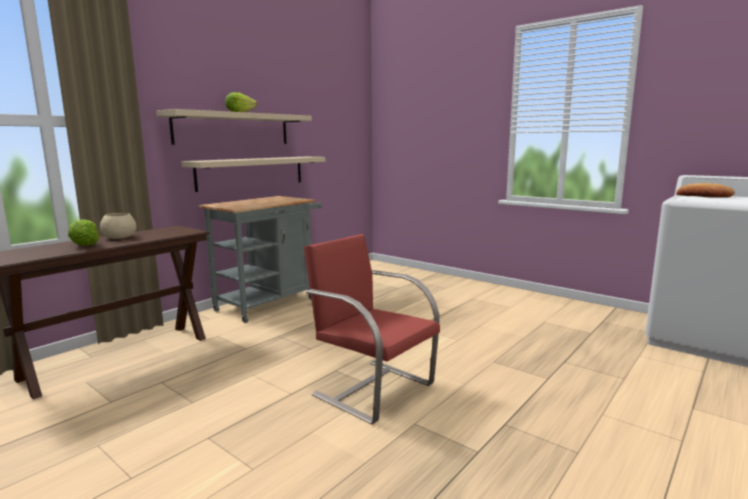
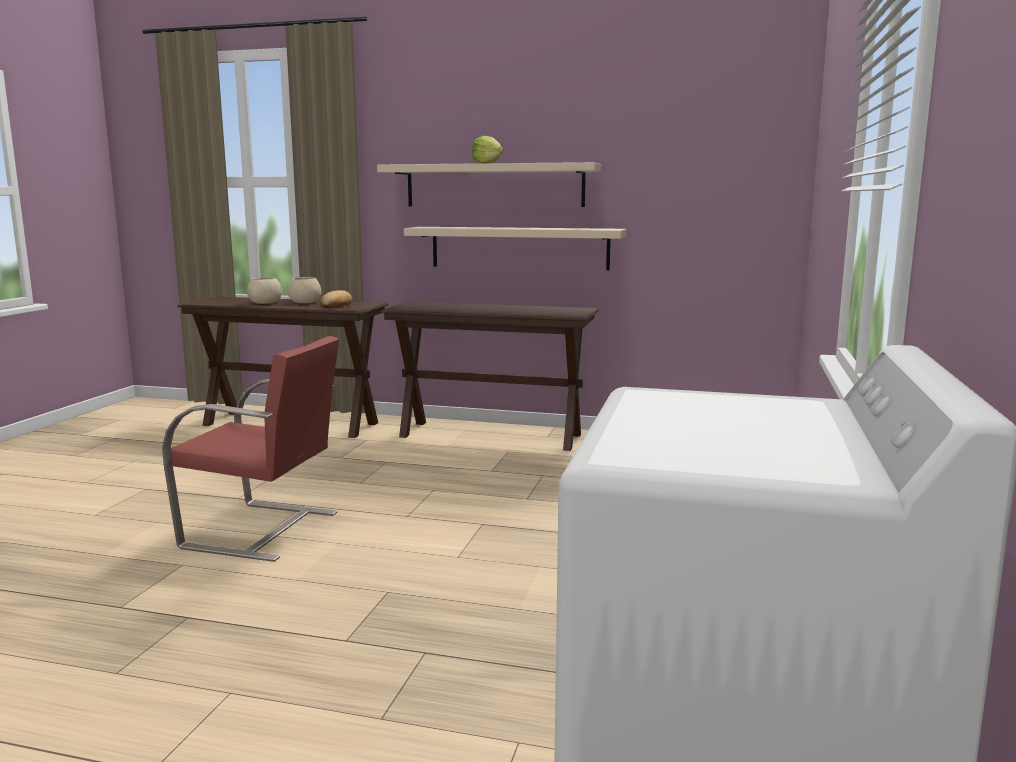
camera: 65 degrees right, 0 degrees up
(85, 245) = (264, 303): lettuce -> beige bowl
(270, 303) = (491, 435): grey cart -> brown console table
(372, 388) = (263, 530): red chair -> red chair turned 90 degrees clockwise
(703, 196) = (784, 412): bread -> bread (336, 304)

